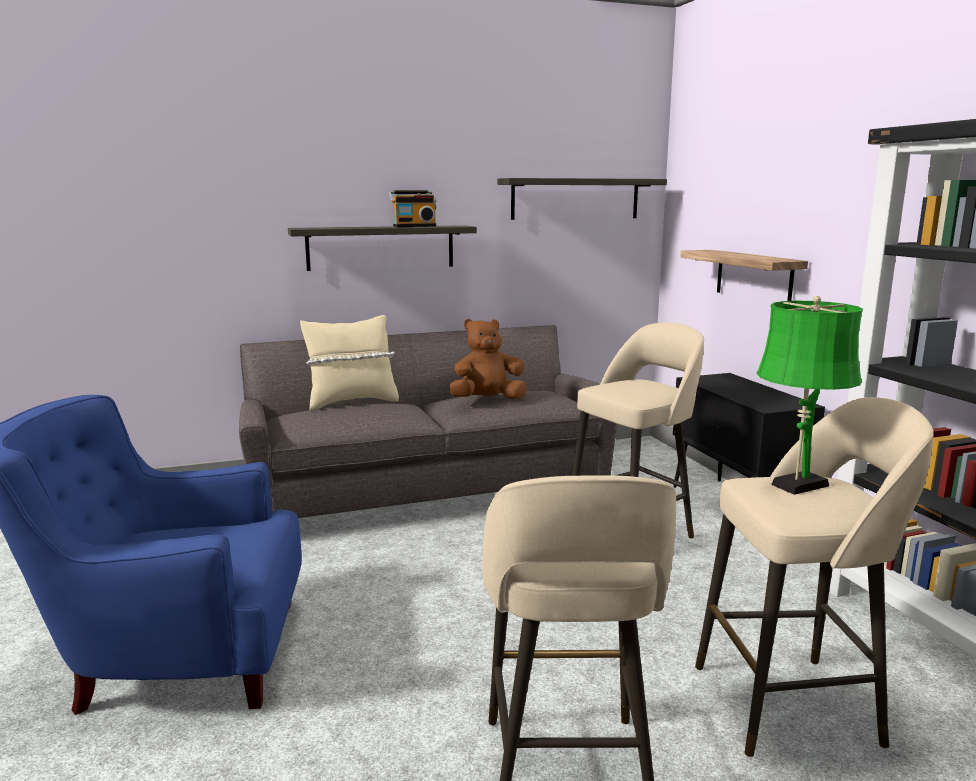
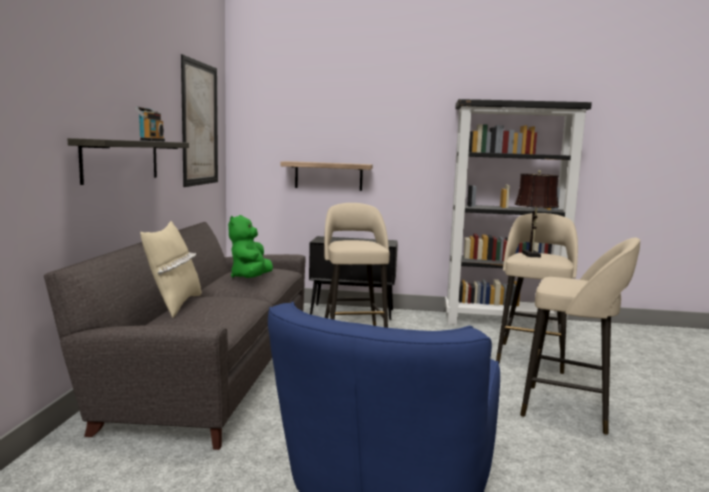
camera: 65 degrees left, 5 degrees down
(487, 400) = (251, 278): brown plush toy -> green plush toy
(575, 199) = (200, 124): shelf -> picture
(795, 486) = (531, 255): green table lamp -> brown table lamp

